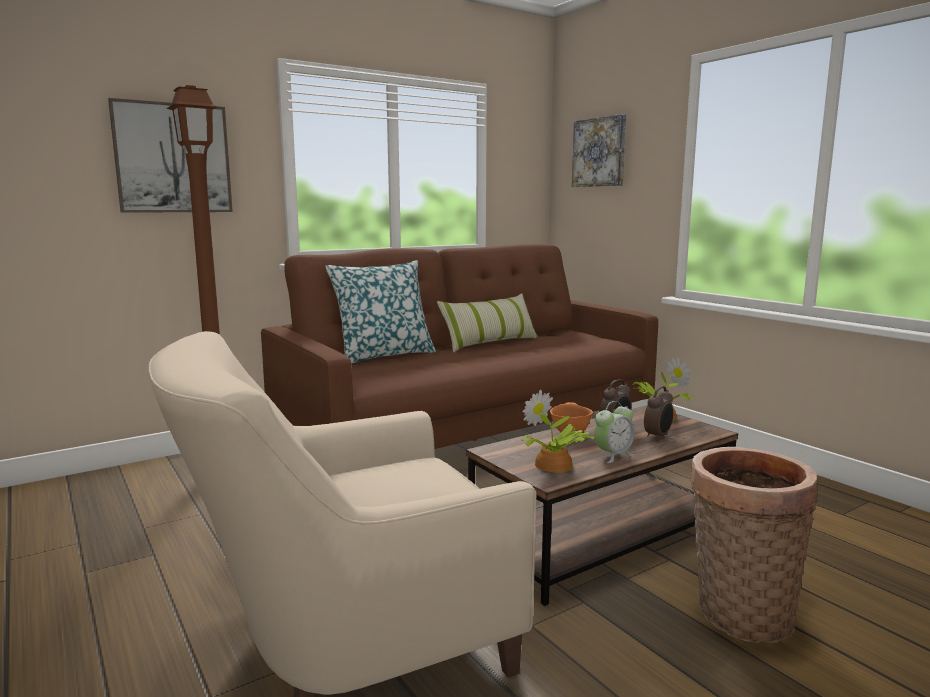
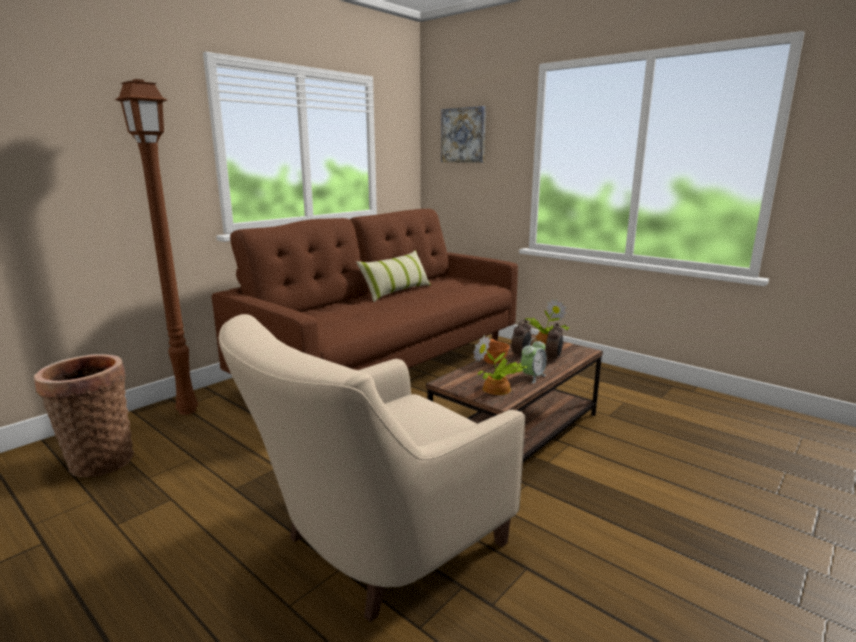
camera: 15 degrees left, 5 degrees up
(173, 158) = (117, 145): picture -> none
(383, 355) = (319, 309): pillow -> none
(738, 613) = (626, 475): basket -> basket (98, 460)

